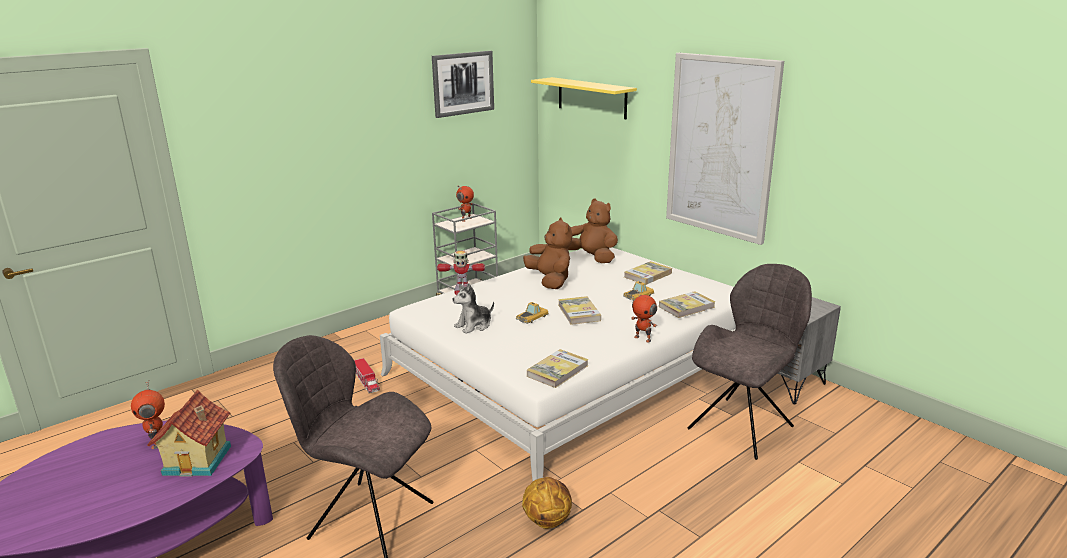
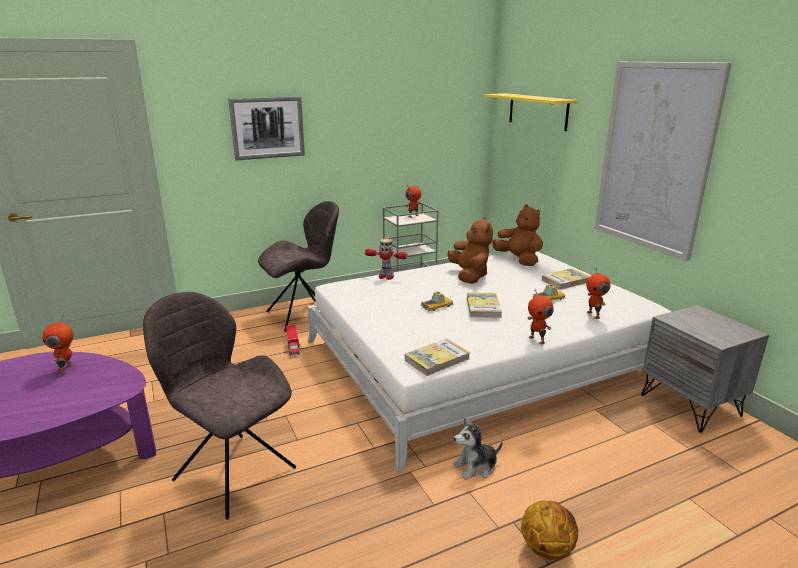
camera: 15 degrees right, 0 degrees up
(199, 460) = (86, 391): toy house -> none
(463, 83) = (420, 93): picture -> picture (267, 128)
(474, 325) = (380, 307): plush toy -> plush toy (476, 467)
(547, 520) = (394, 509): basketball -> basketball (546, 548)
(686, 307) = (594, 315): book -> toy robot
(743, 426) = (634, 446): grey chair -> grey chair (303, 315)

